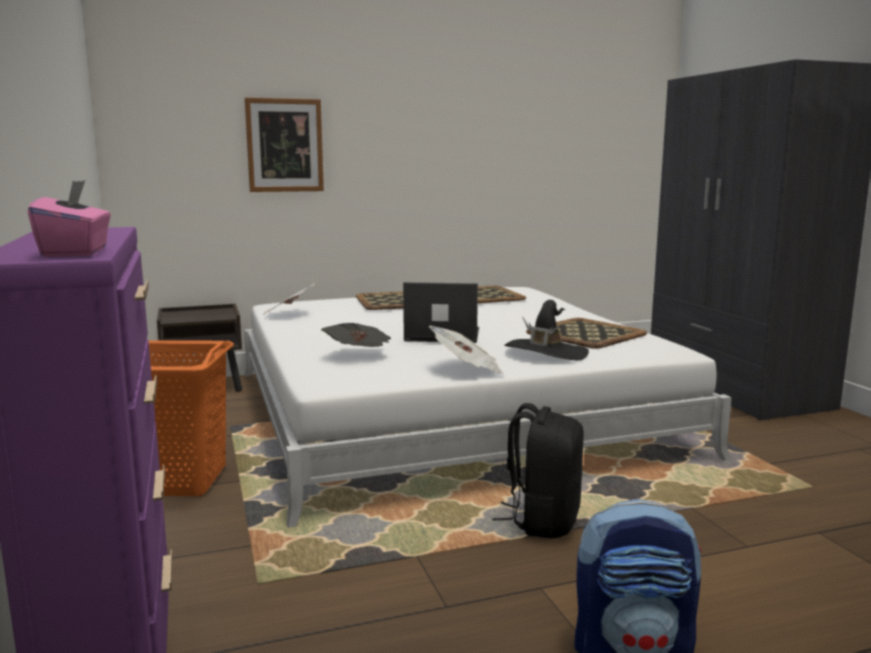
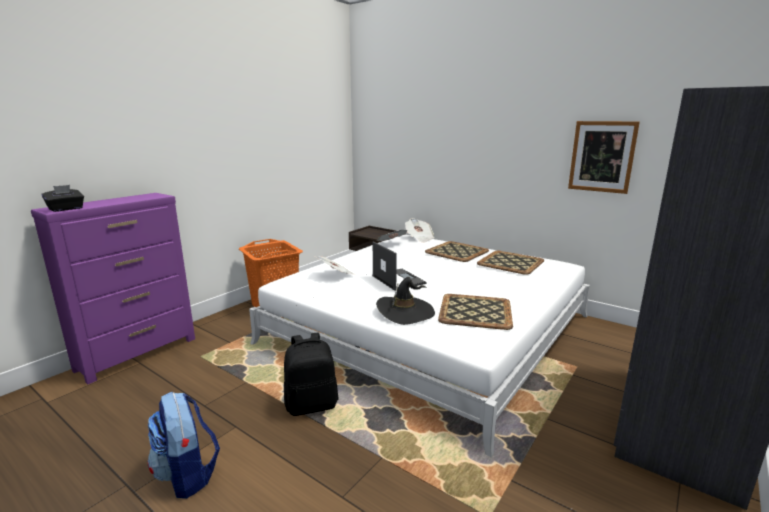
camera: 55 degrees right, 5 degrees up
(76, 253) = (66, 209): pink tissue box -> black tissue box
(285, 145) = (430, 144): picture -> picture (602, 156)
(467, 369) = (341, 302): newspaper -> newspaper (419, 238)

